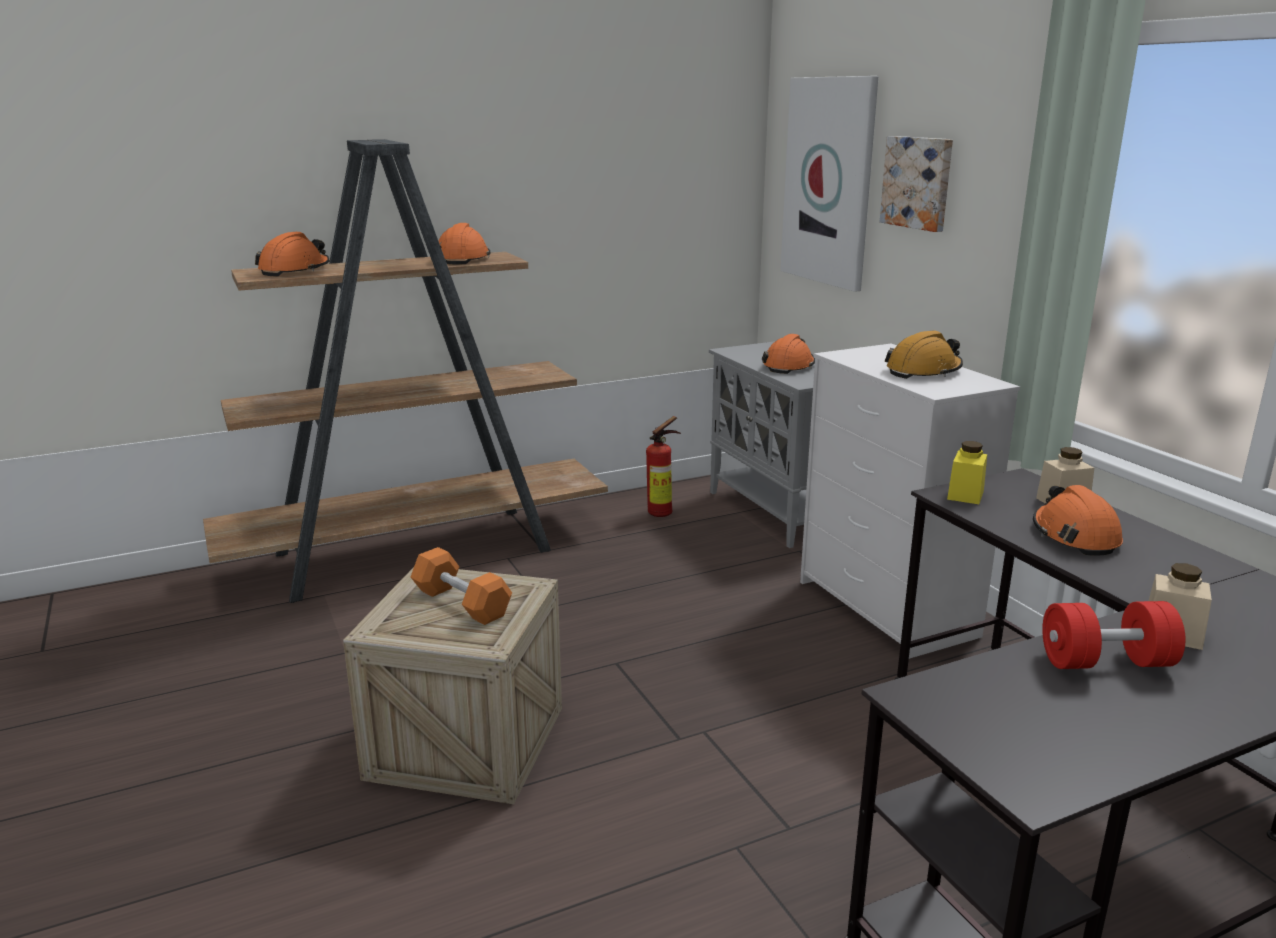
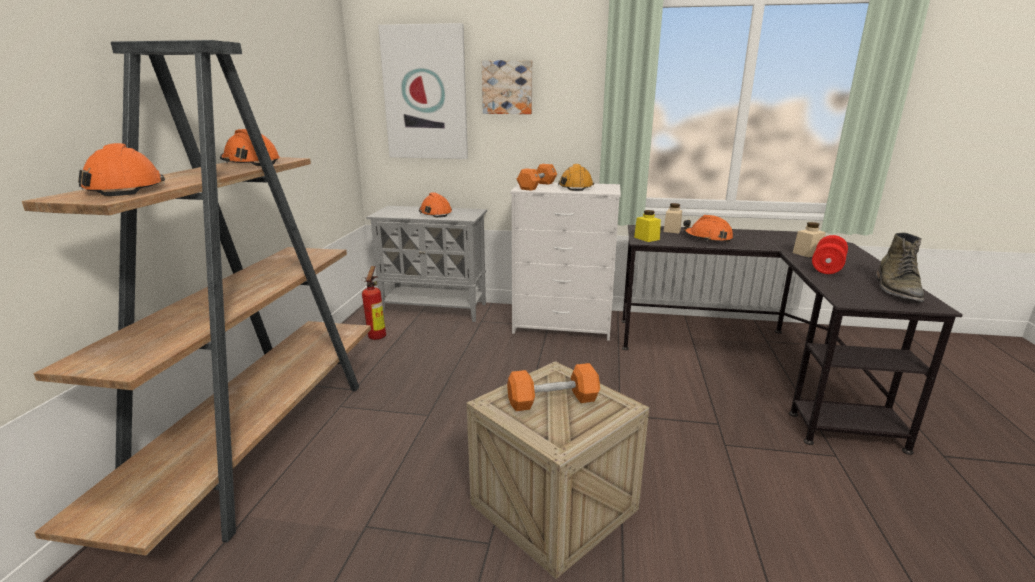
camera: 55 degrees left, 0 degrees up
(876, 356) = (537, 186): none -> orange dumbbell
(1080, 747) = (897, 289): none -> green boot

